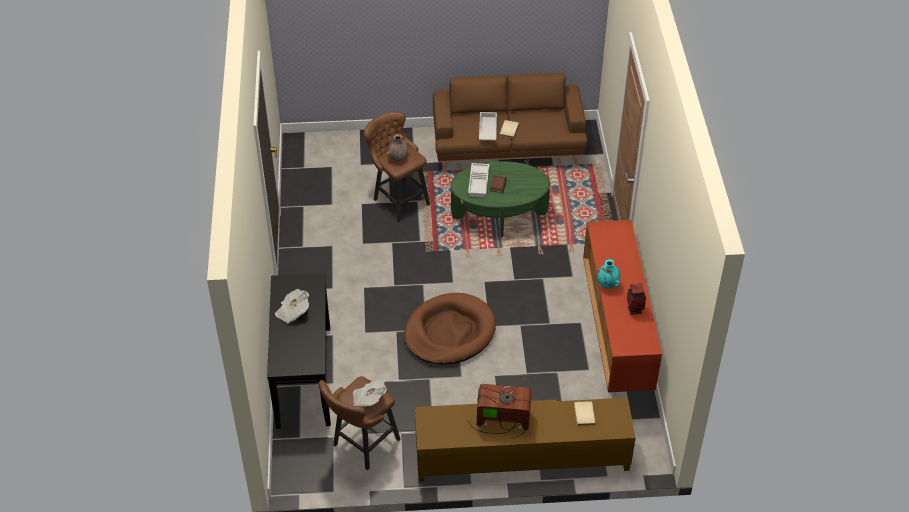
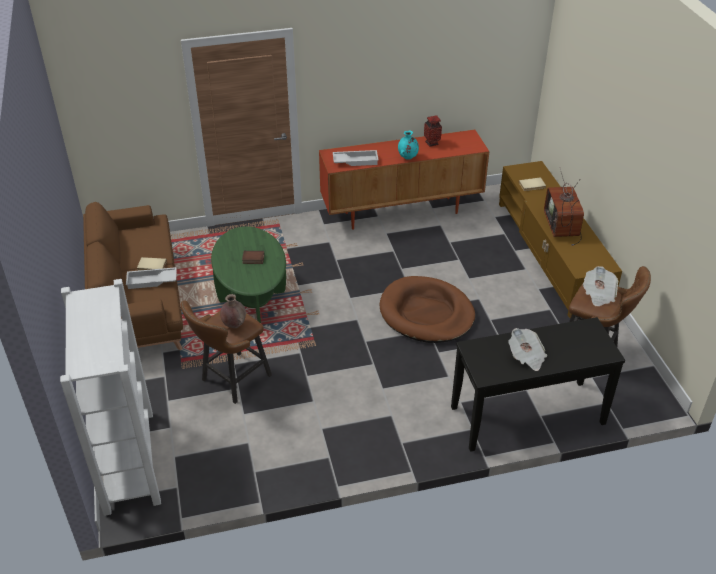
camera: 100 degrees left, 5 degrees down
(335, 144) = (129, 461): none -> white bookcase
(479, 182) = (250, 272): white tray -> white tray (355, 160)

